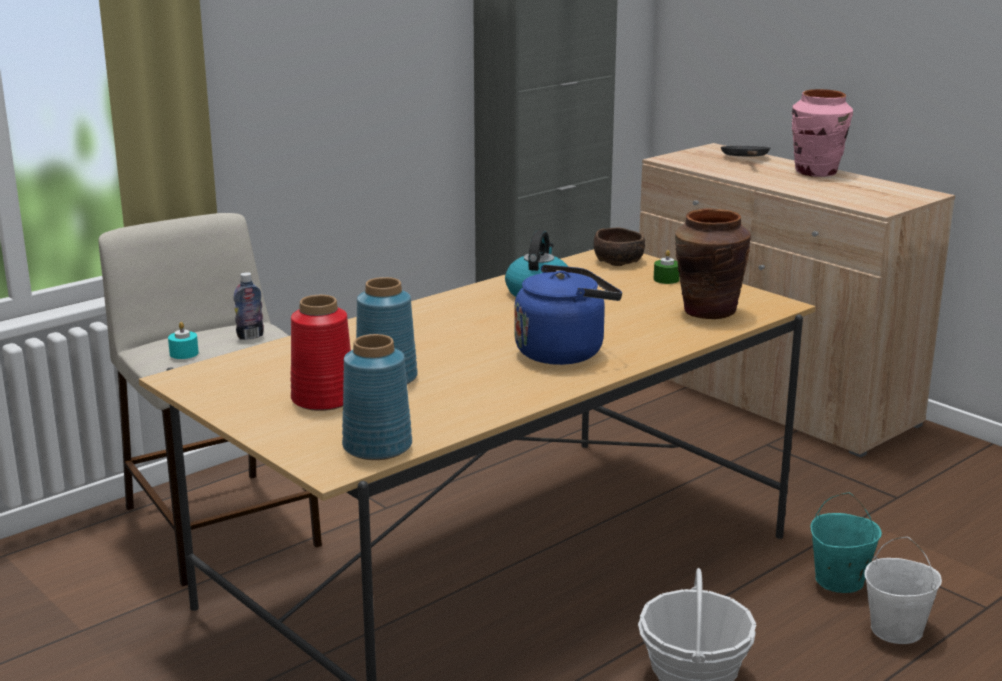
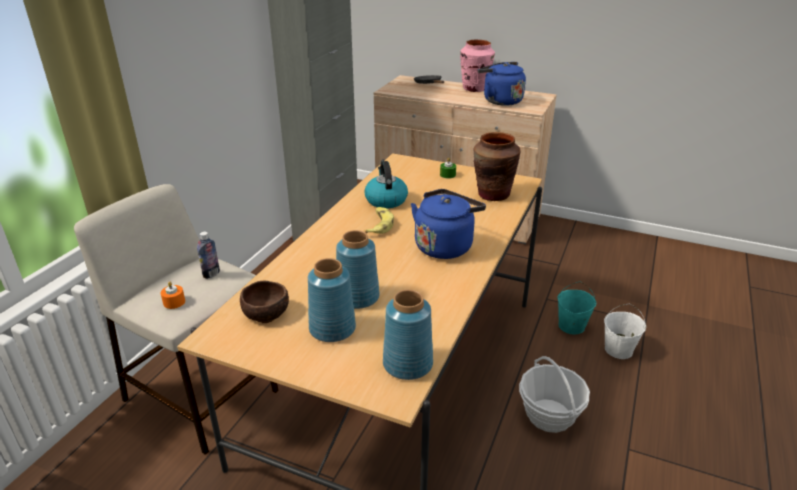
camera: 25 degrees left, 10 degrees up
(184, 353) = (174, 302): turquoise candle -> orange candle
(322, 399) = (331, 329): red vase -> blue vase
(498, 316) = (379, 225): none -> banana
(619, 261) = (409, 166): brown bowl -> brown bowl (267, 313)
(838, 191) = (500, 101): none -> blue kettle

